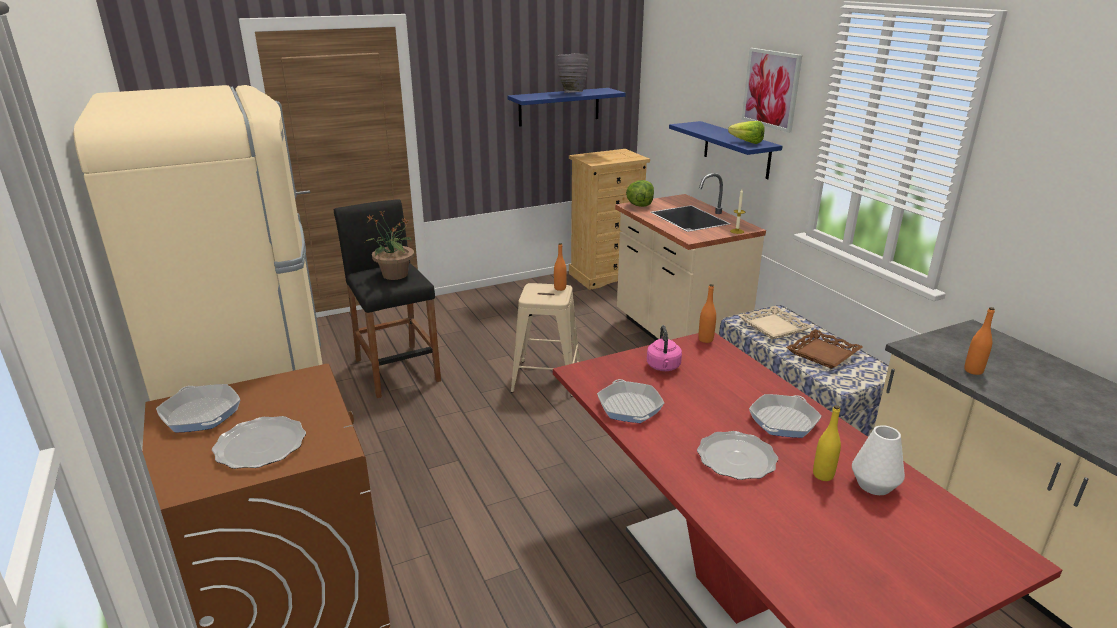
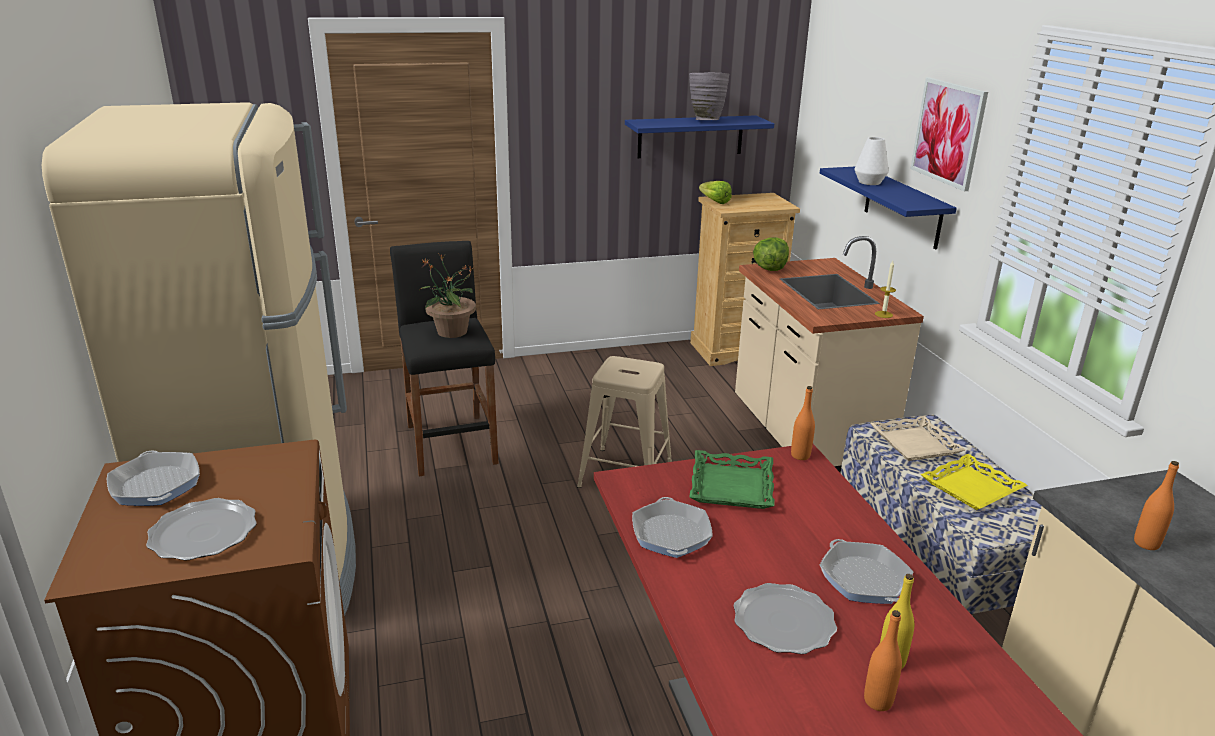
camera: 10 degrees right, 0 degrees up
(560, 288) = (648, 366): orange bottle -> orange bottle (878, 701)
(663, 367) = (732, 486): pink kettle -> green tray
(744, 142) = (906, 199): lettuce -> lettuce (713, 201)
(783, 421) = (864, 579): frying pan -> frying pan turned 75 degrees counterclockwise
(822, 353) = (971, 487): brown tray -> yellow tray
(874, 485) = (956, 685): white vase -> white vase (869, 182)

